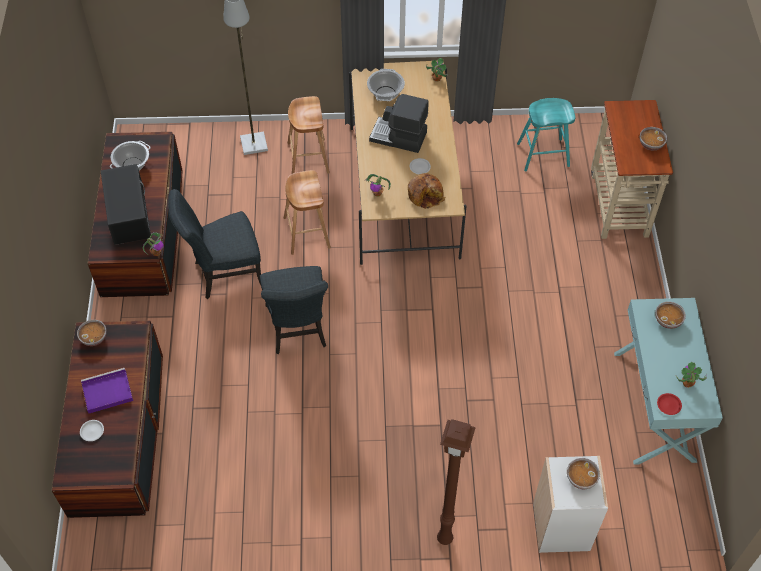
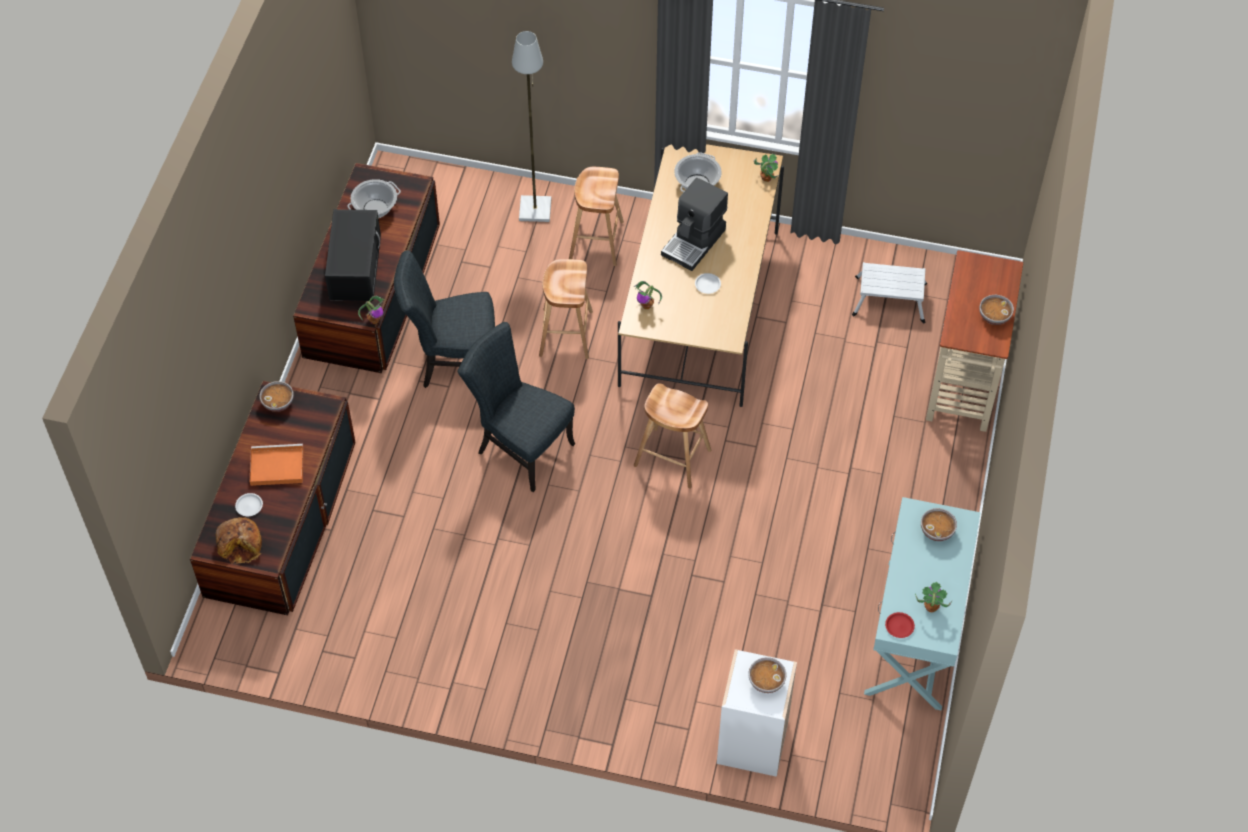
camera: 15 degrees right, 0 degrees up
(106, 392) = (275, 467): purple tray -> orange tray
(298, 329) = (520, 447): grey chair -> grey chair turned 120 degrees clockwise
(398, 137) = (694, 242): coffee machine -> coffee machine turned 90 degrees counterclockwise
(421, 310) = (672, 458): none -> brown stool
(425, 194) = (703, 319): bread -> bread (241, 544)
(446, 538) = (615, 721): brown floor lamp -> none
(543, 155) = (890, 299): turquoise stool -> white step ladder

